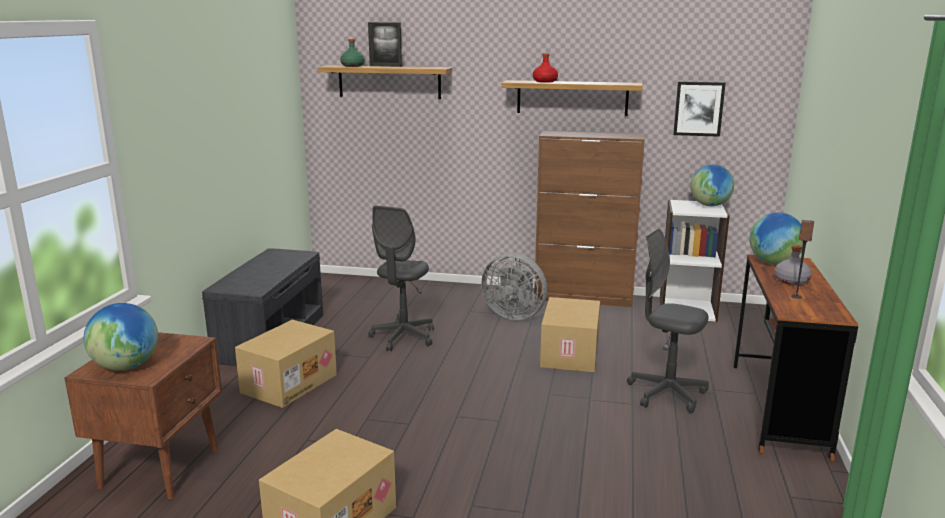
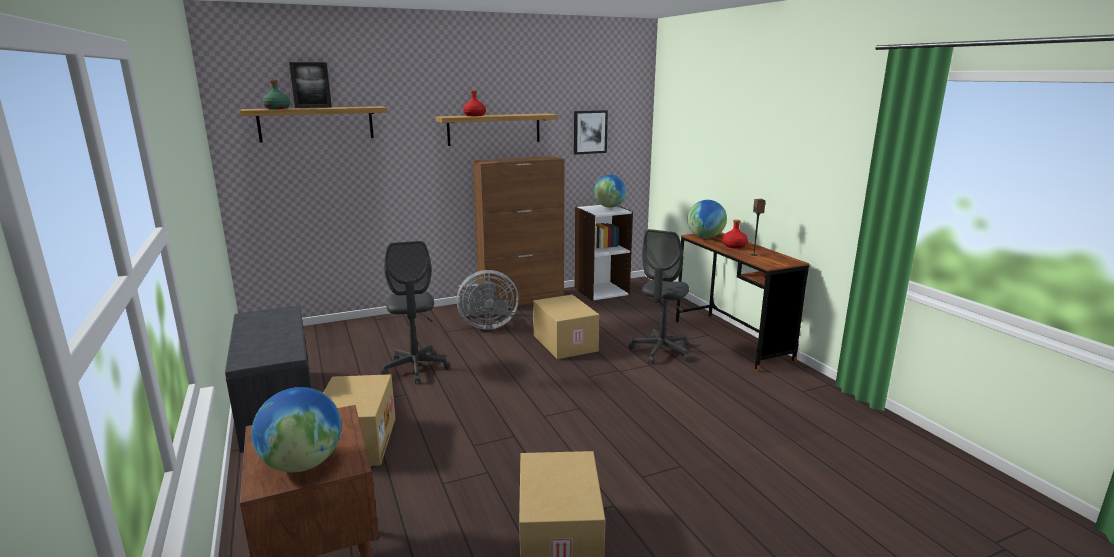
camera: 35 degrees left, 0 degrees up
(666, 393) = (661, 351): grey office chair -> grey office chair turned 60 degrees counterclockwise
(791, 281) = (734, 246): grey bottle -> red bottle

